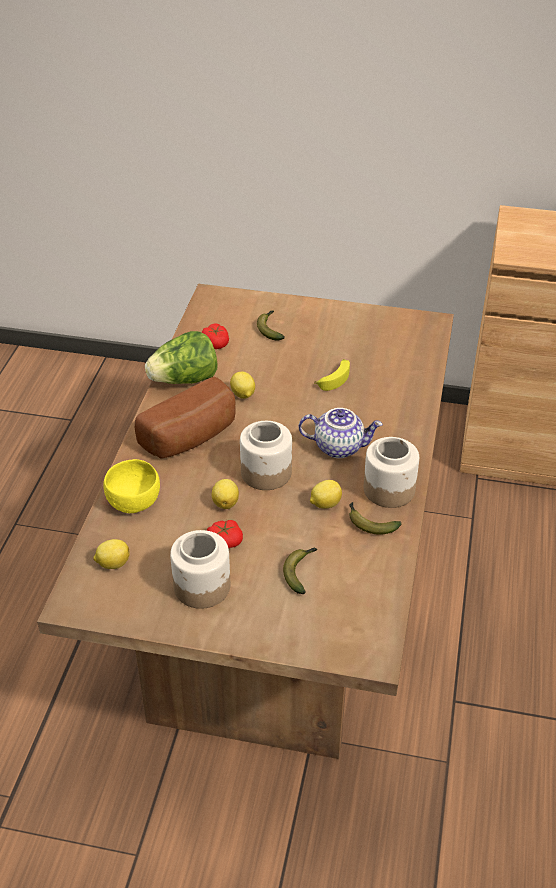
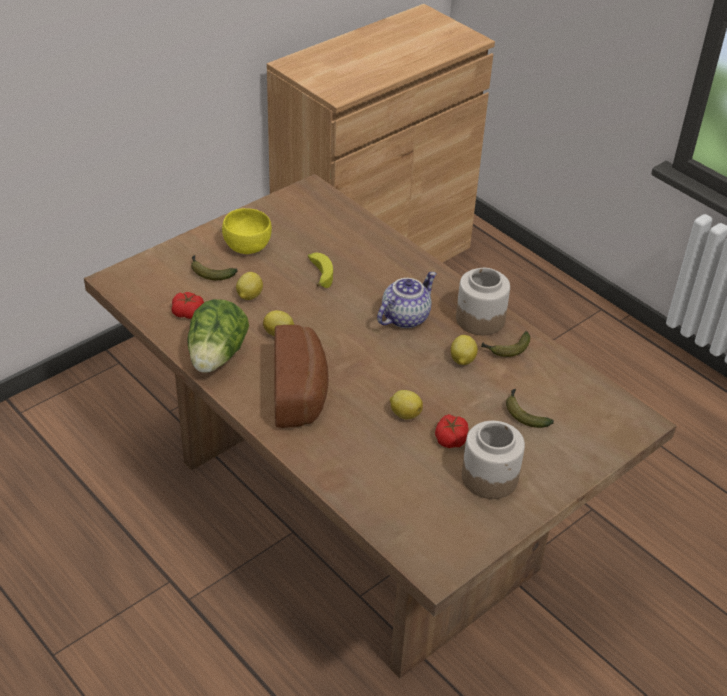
camera: 55 degrees left, 0 degrees up
(113, 563) = (411, 520): lemon -> lemon (249, 296)
(134, 501) = (345, 468): yellow bowl -> yellow bowl (247, 245)
(266, 472) = (393, 372): jar -> none

